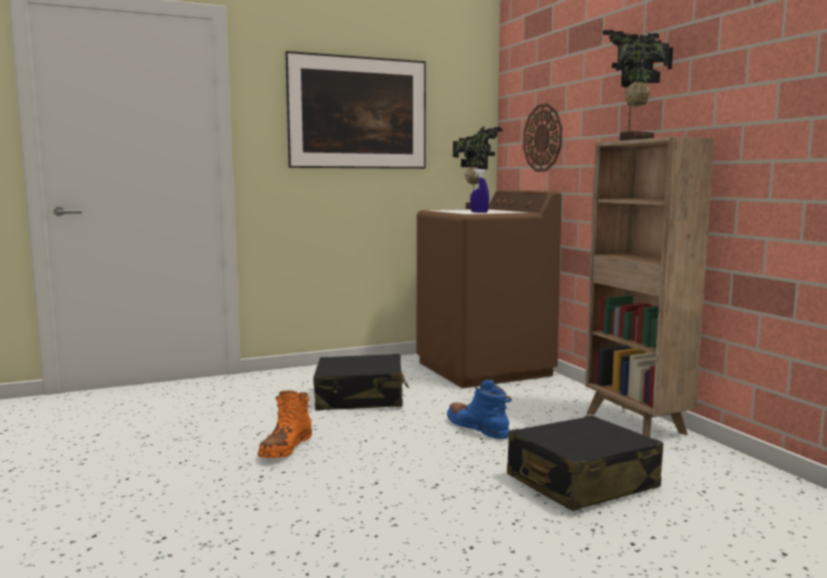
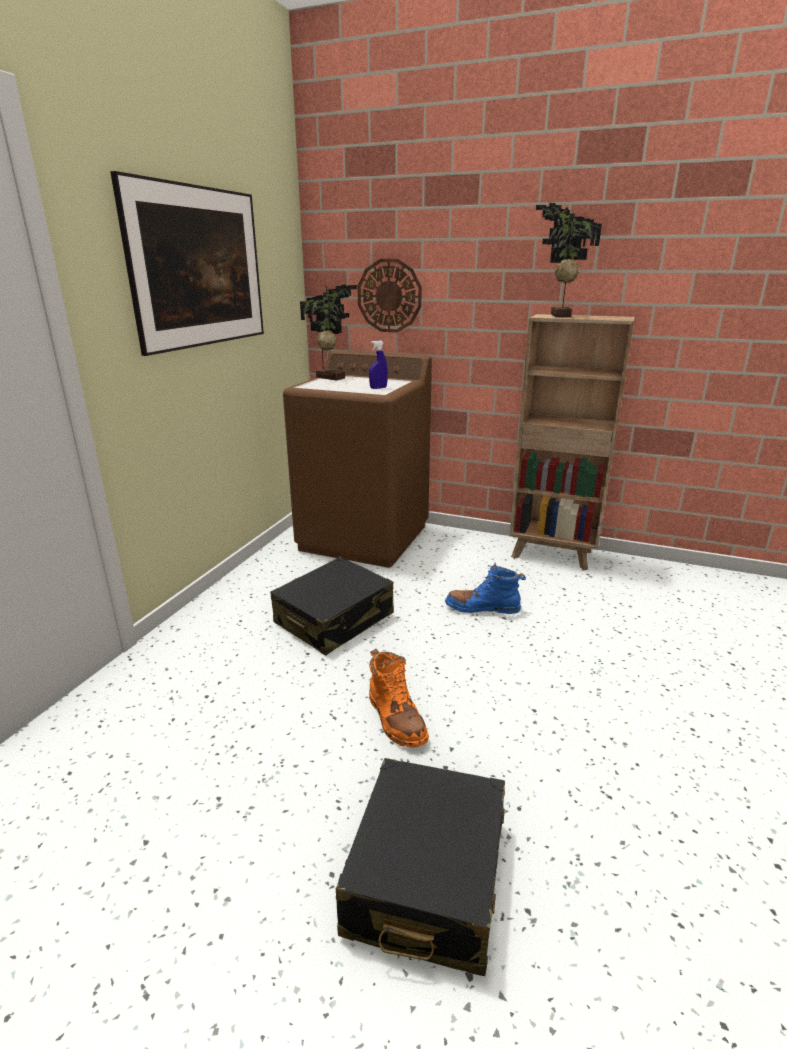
camera: 45 degrees left, 15 degrees up
(581, 483) = (626, 627): black suitcase -> black suitcase (426, 878)

